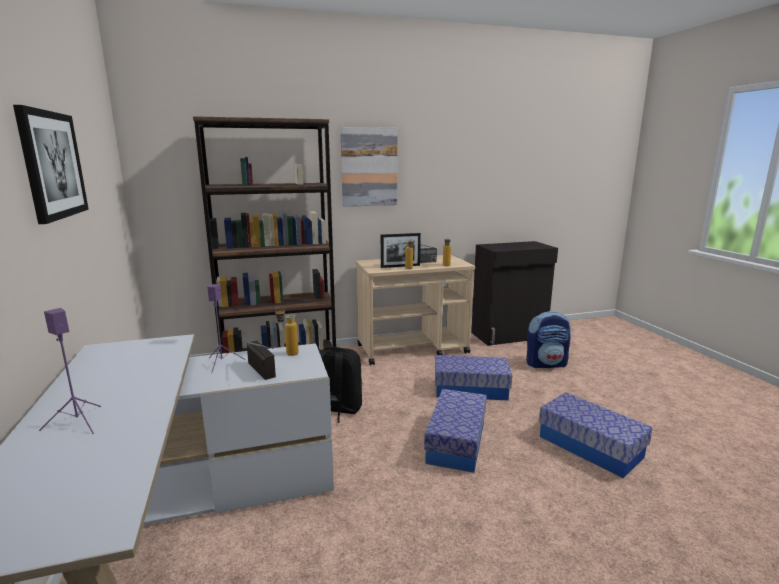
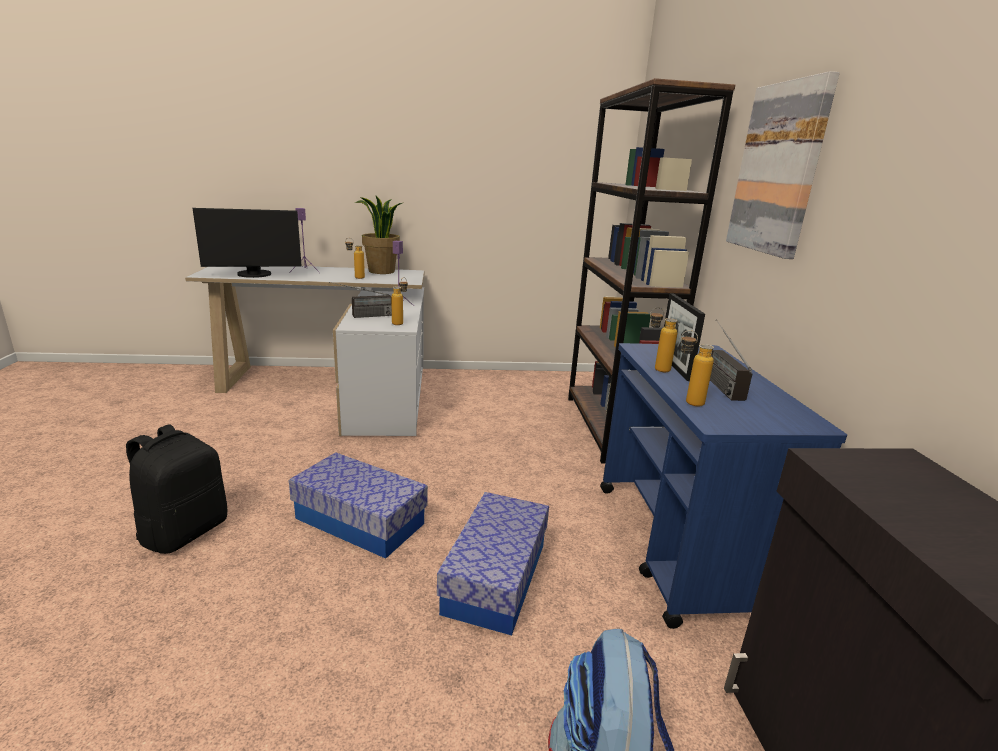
camera: 100 degrees right, 5 degrees up
(52, 165) = (443, 145): picture -> none
(95, 366) = (381, 271): none -> potted plant
(116, 461) = (254, 275): none -> monitor
(146, 373) = (355, 277): none -> bottle
(337, 409) = (481, 452): black backpack -> black backpack (184, 531)
(413, 349) = (679, 547): beige cart -> blue cart
(590, 447) = (240, 664): storage box -> none

